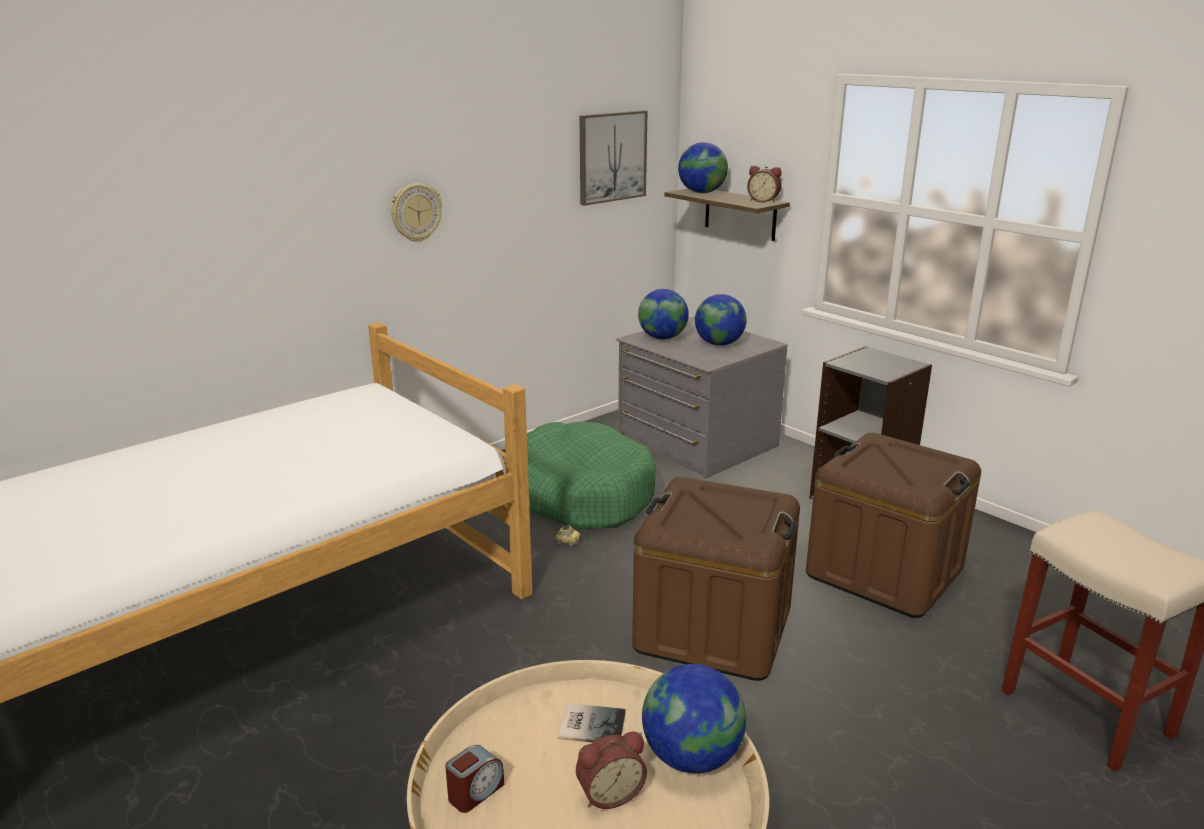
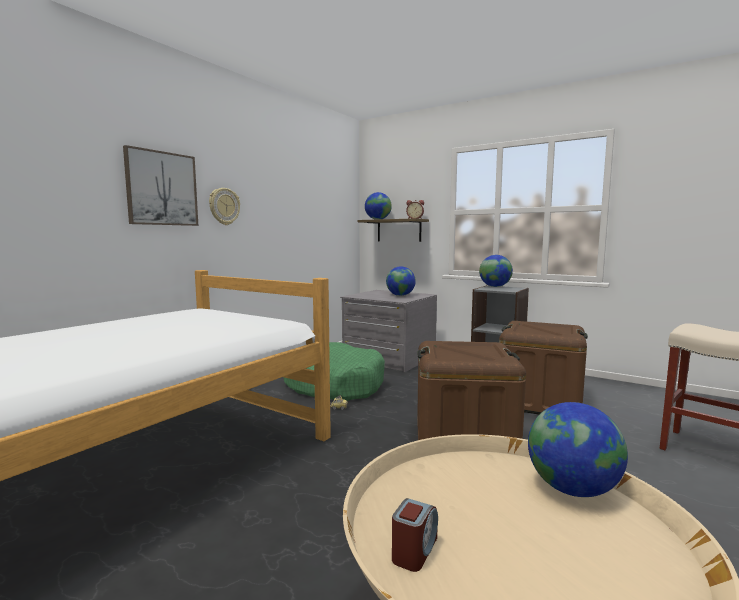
camera: 15 degrees left, 15 degrees down
(591, 724) = (472, 480): book -> none
(609, 793) = (535, 527): alarm clock -> none
(612, 157) = (329, 198): picture -> picture (162, 188)
(662, 338) = (366, 295): globe -> globe (495, 286)

